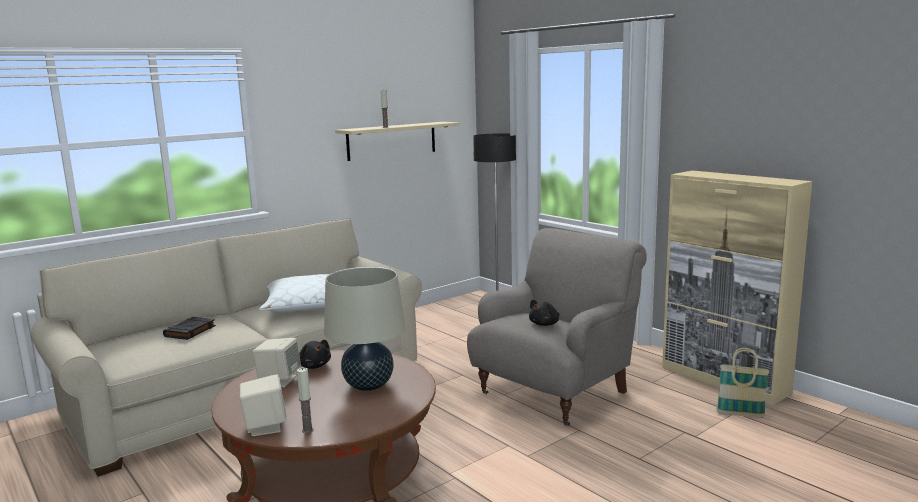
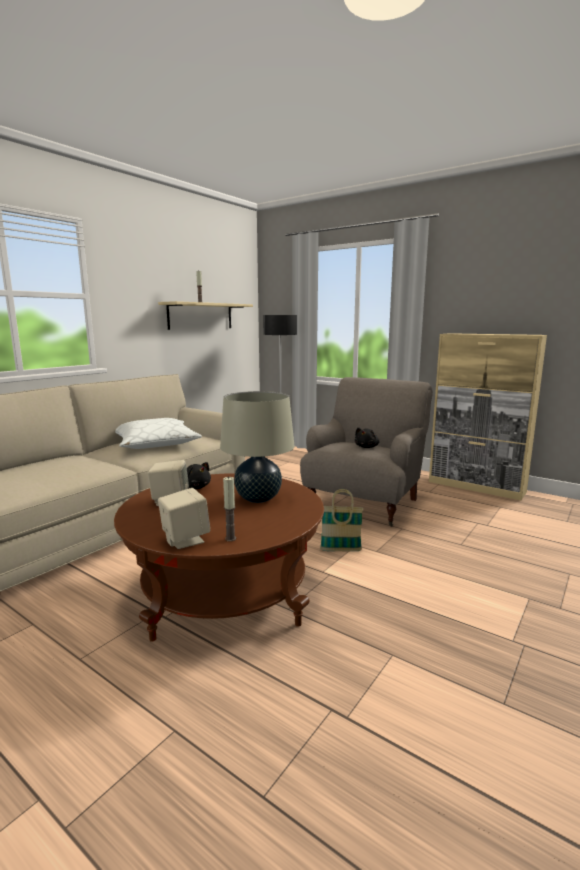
camera: 15 degrees left, 0 degrees up
(190, 331) = (54, 468): black book -> none
(740, 414) = (505, 508): basket -> basket (340, 550)

